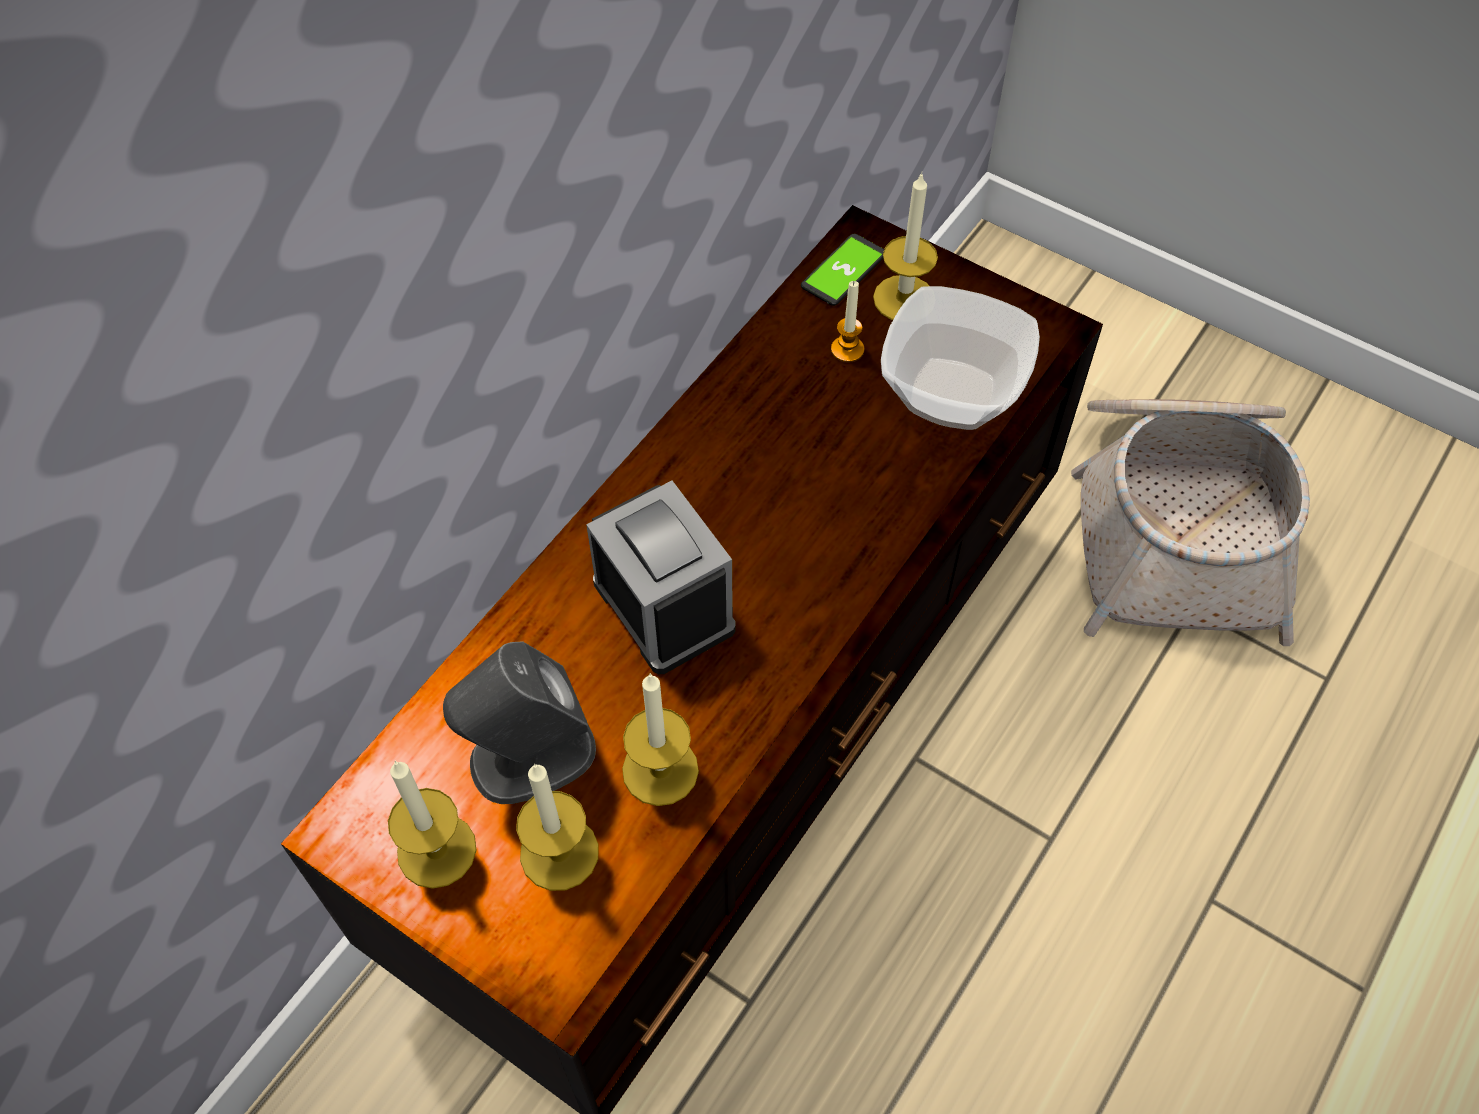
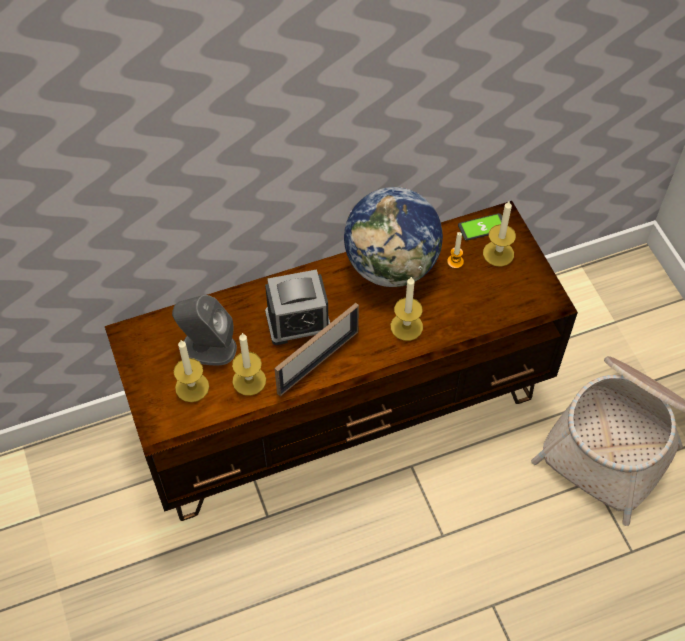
camera: 35 degrees right, 0 degrees up
(436, 850) = (152, 360): candle -> candle (406, 326)
(664, 606) = (298, 322): alarm clock -> alarm clock turned 75 degrees clockwise
(748, 414) = (392, 266): none -> globe
(759, 657) = (318, 362): none -> picture frame
(953, 396) = (483, 306): bowl -> none

